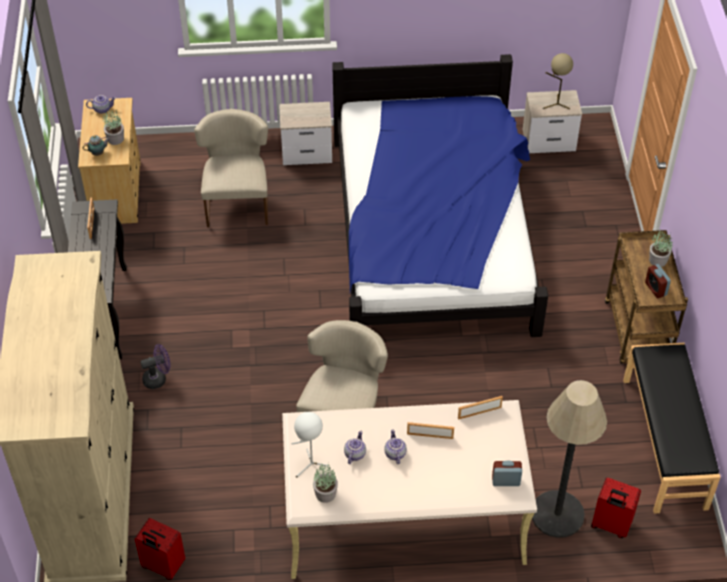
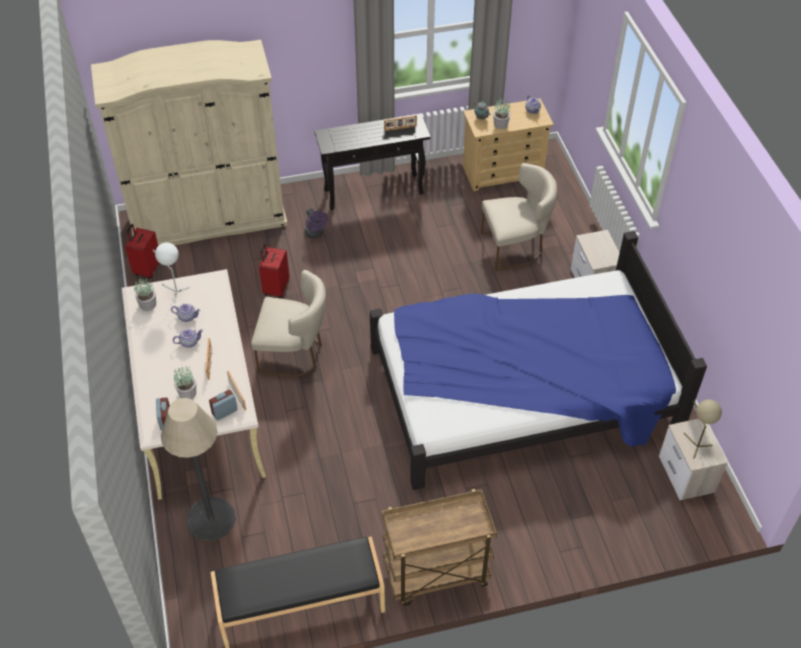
camera: 80 degrees right, 0 degrees up
(610, 525) = (202, 563): red suitcase -> red suitcase (275, 288)
(655, 289) = (416, 530): alarm clock -> alarm clock (224, 412)
(657, 260) = (457, 530): potted plant -> potted plant (187, 392)

